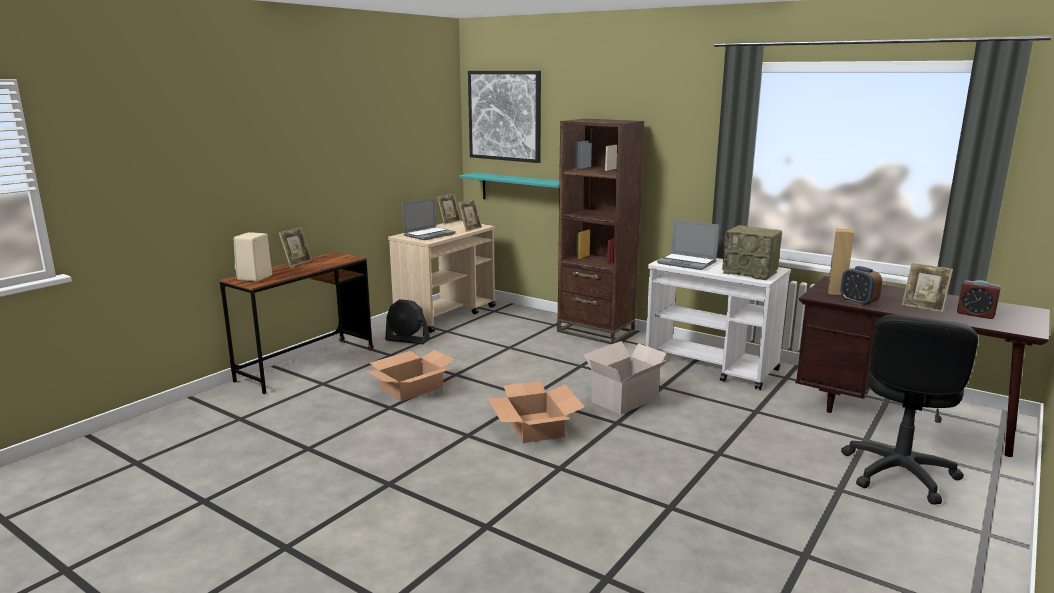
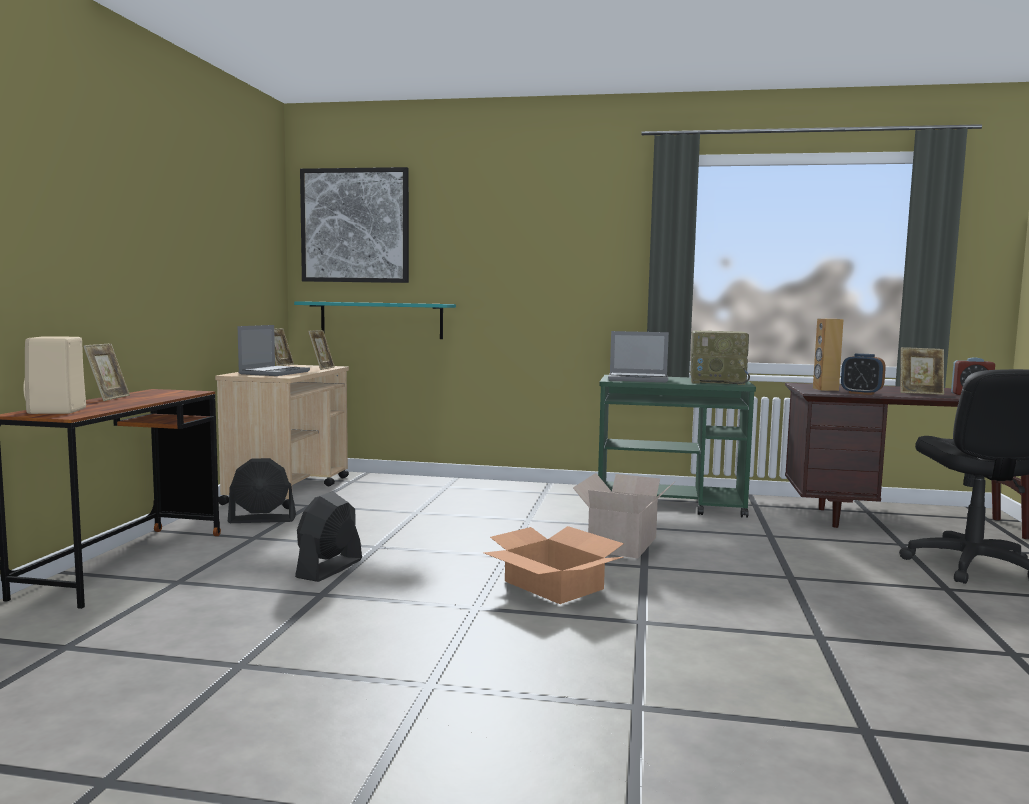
camera: 25 degrees left, 10 degrees down
(411, 388) = (329, 568): cardboard box -> black fan
(595, 331) = (503, 488): brown bookcase -> none
(712, 366) = (671, 504): white cart -> green cart

